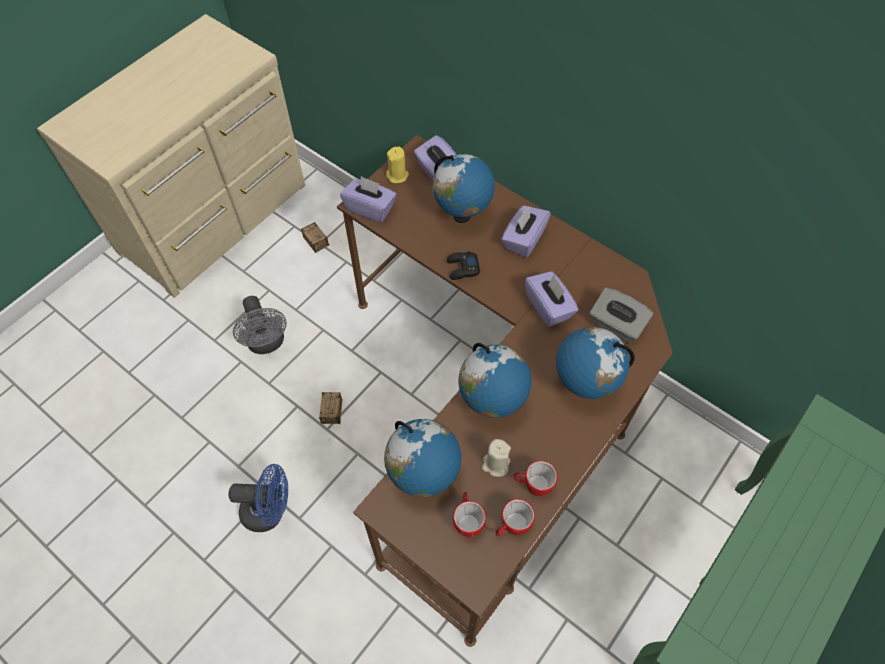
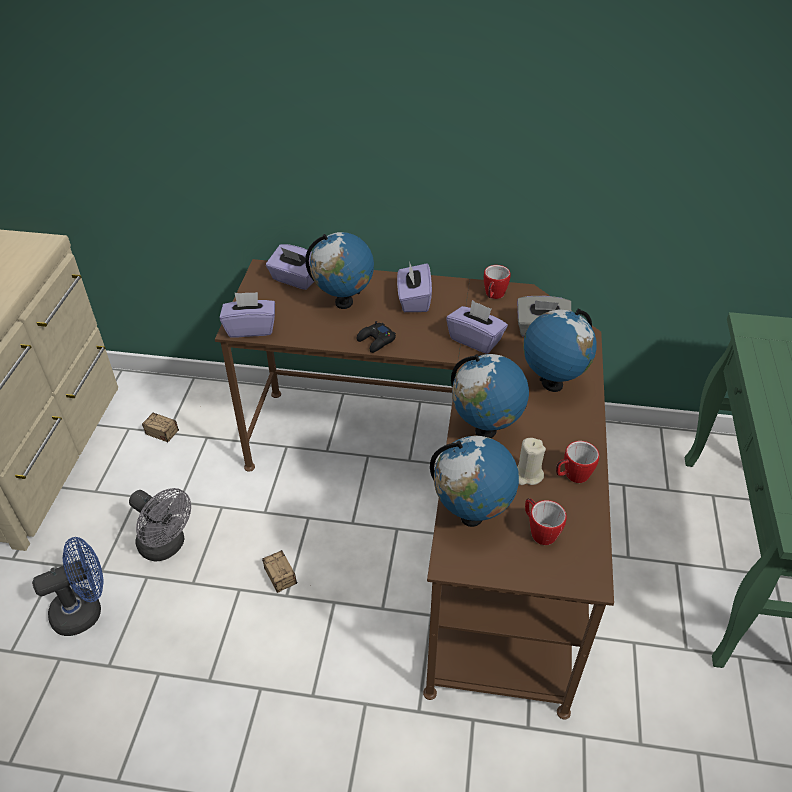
camera: 30 degrees left, 15 degrees down
(270, 511) = (275, 706): blue fan -> blue fan (85, 610)
(397, 175) = (258, 294): yellow candle -> none
(511, 527) = (581, 517): mug -> mug (493, 296)

